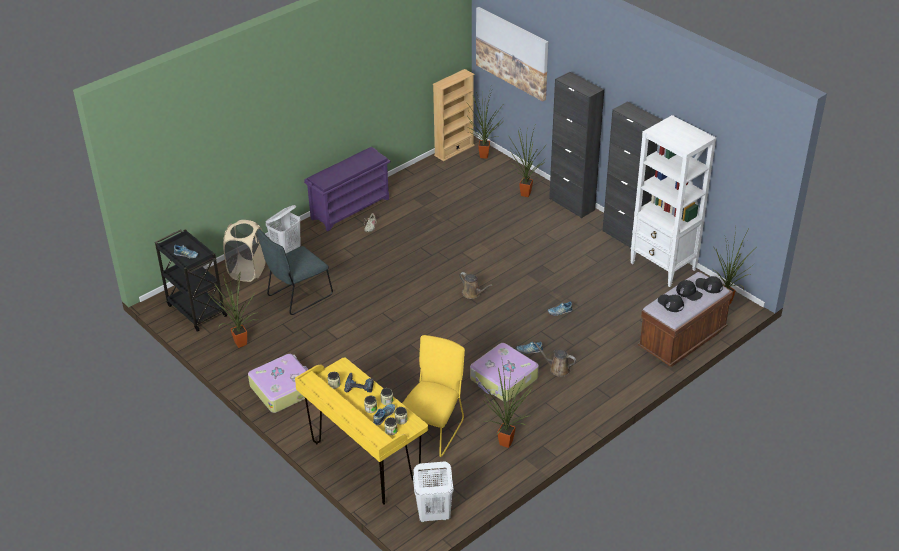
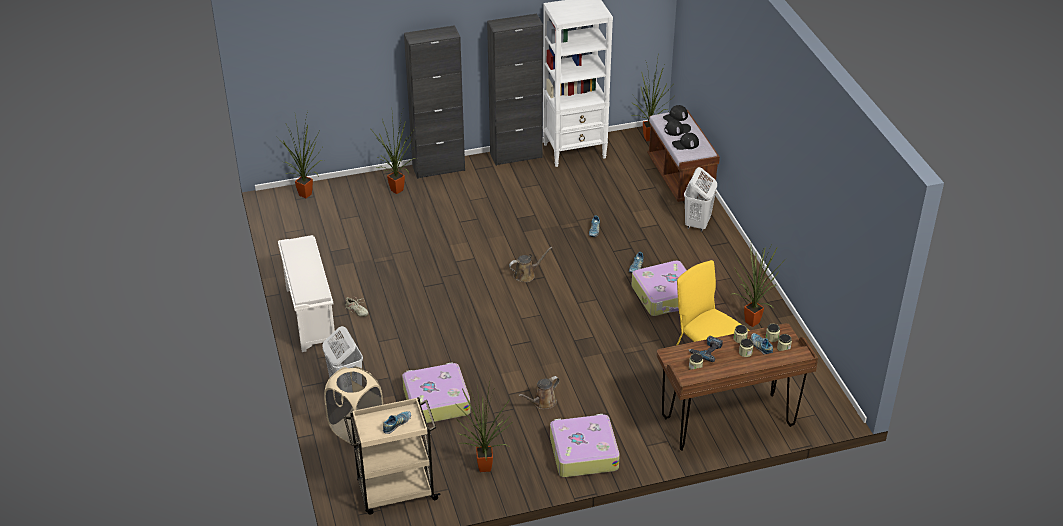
camera: 65 degrees left, 0 degrees up
(196, 310) = (395, 491): black cart -> beige cart
(297, 297) = (435, 401): grey chair -> suitcase
(350, 208) = (309, 316): purple shoe rack -> white shoe rack
(365, 463) = (728, 422): yellow desk -> brown desk
(433, 514) = (820, 397): white laundry basket -> white laundry basket (697, 224)
(454, 150) = (274, 211): beige bookcase -> none
(512, 53) = (310, 59): picture -> none
(557, 369) = (672, 259): brown watering can -> brown watering can (542, 402)

